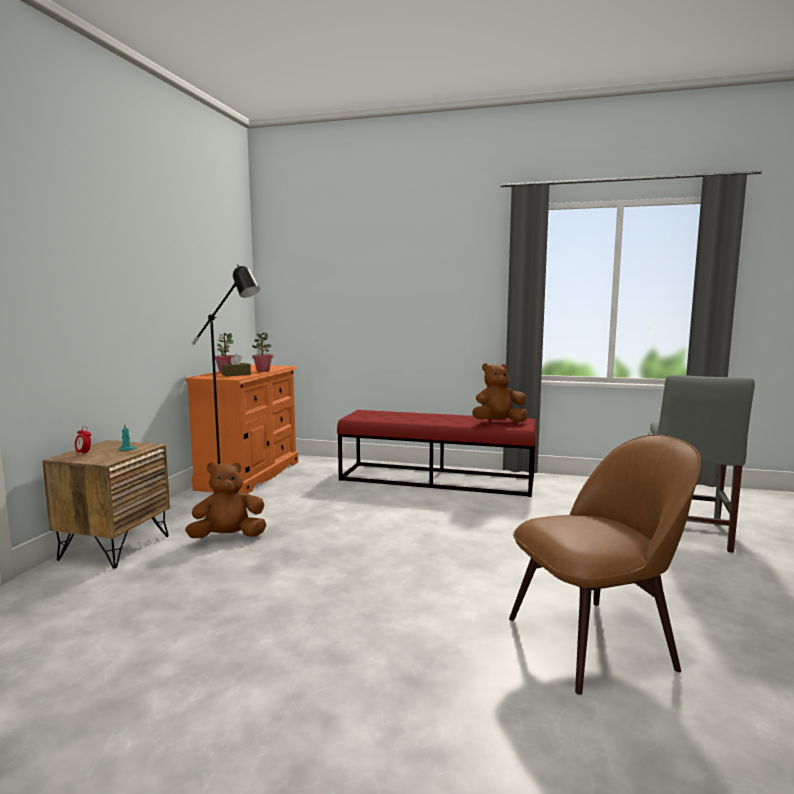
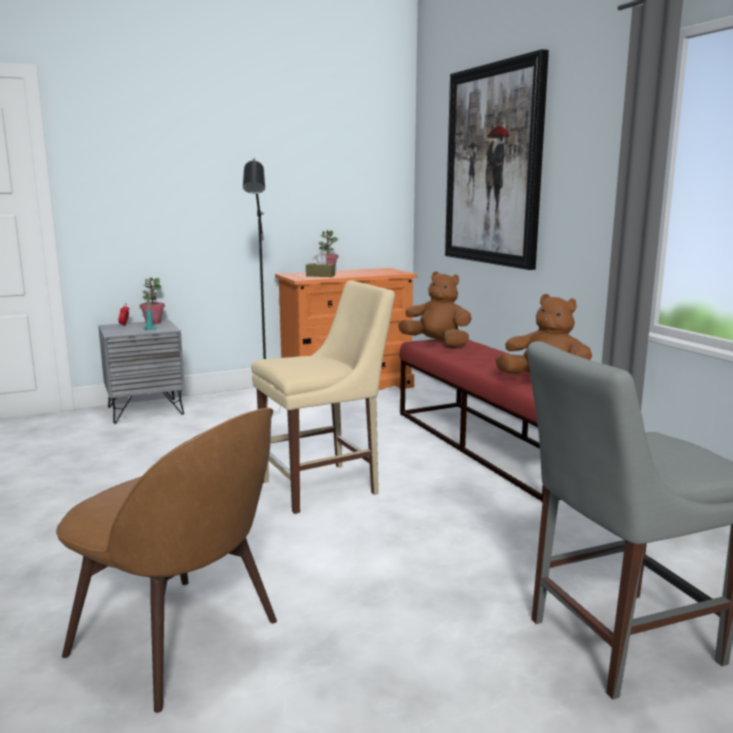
camera: 50 degrees right, 5 degrees up
(114, 547) = (145, 410): brown nightstand -> grey nightstand
(228, 537) = (208, 429): brown plush toy -> brown plush toy (437, 343)
(263, 371) = (358, 275): potted plant -> potted plant (153, 323)
(366, 278) = (493, 166): none -> picture
(420, 534) = (325, 486): none -> beige chair

